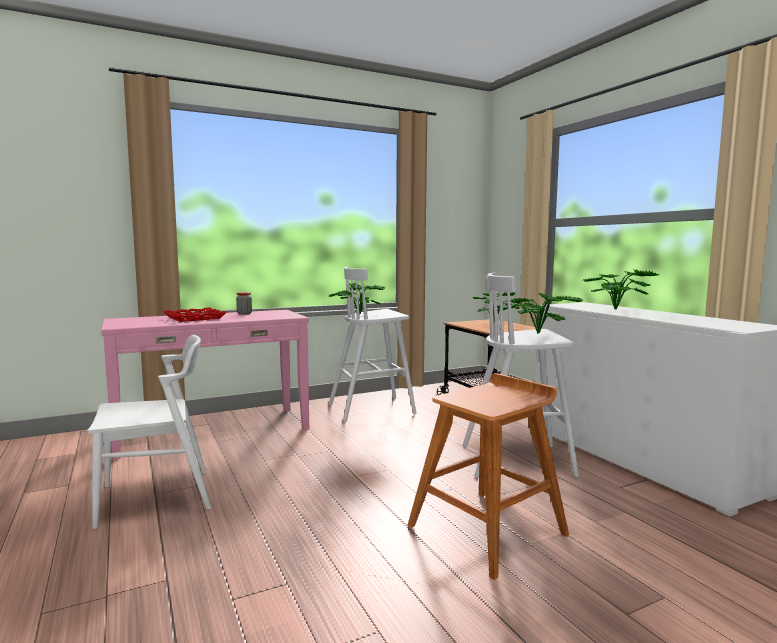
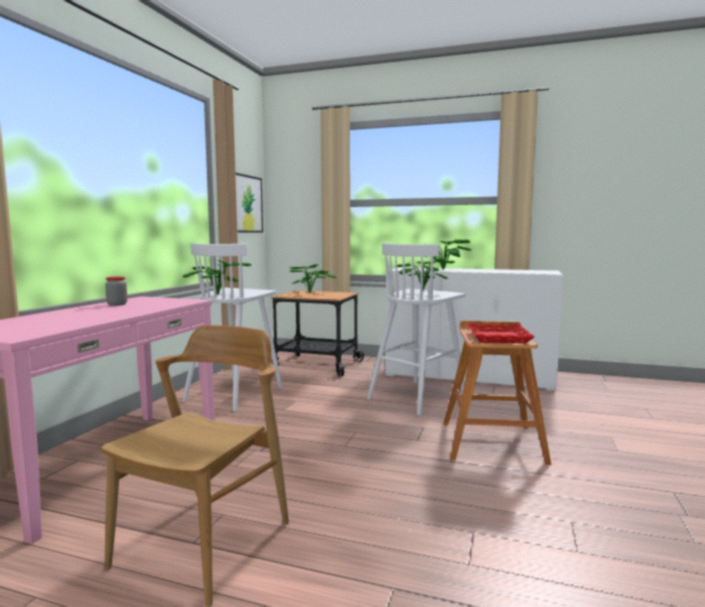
camera: 45 degrees left, 0 degrees up
(156, 497) = (205, 544): white chair -> brown chair
(194, 318) = (79, 315): red tray -> red tray (499, 338)
(452, 227) = (245, 204): none -> picture

